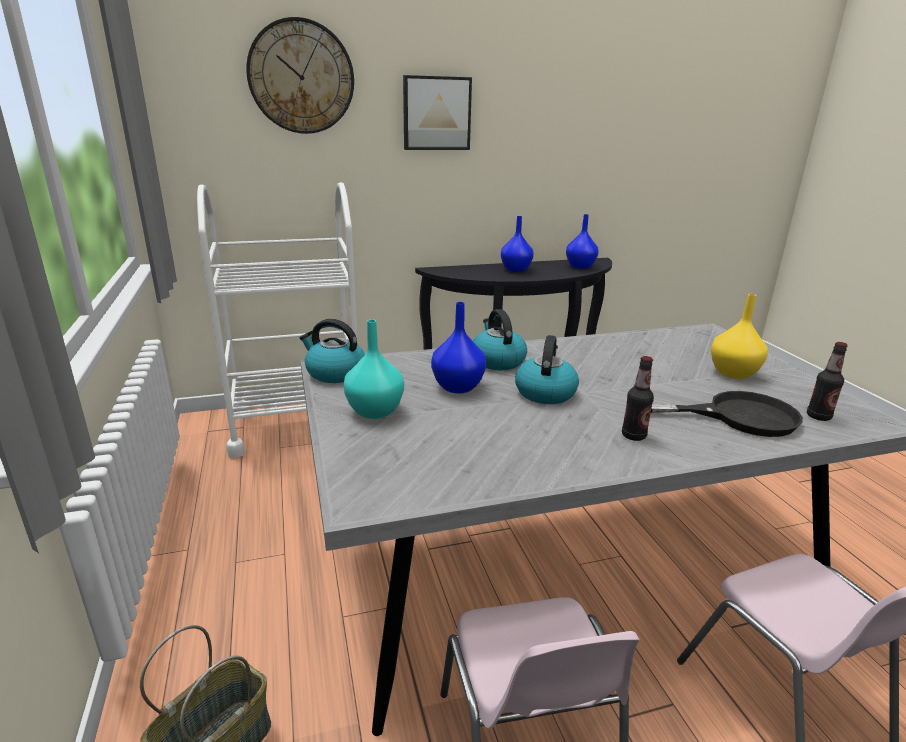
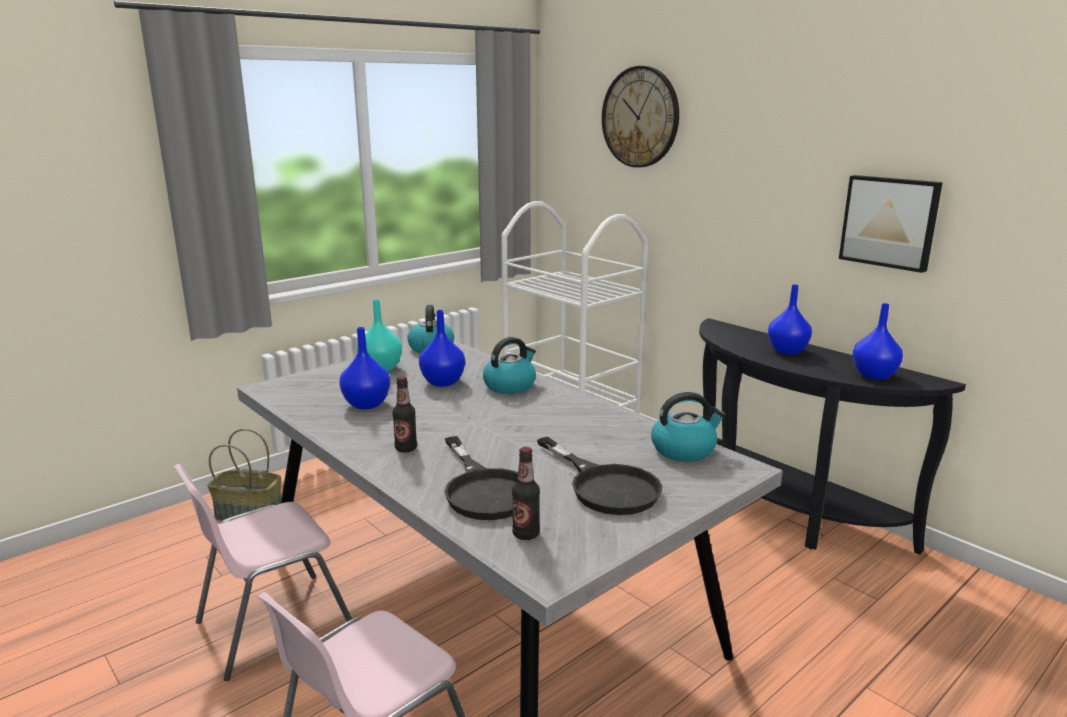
camera: 65 degrees right, 5 degrees down
(436, 113) = (750, 155): picture -> picture (890, 222)
(490, 437) = (367, 404): none -> blue vase
(545, 392) = (462, 410): kettle -> kettle (684, 449)
(733, 373) = (605, 486): yellow vase -> black frying pan

